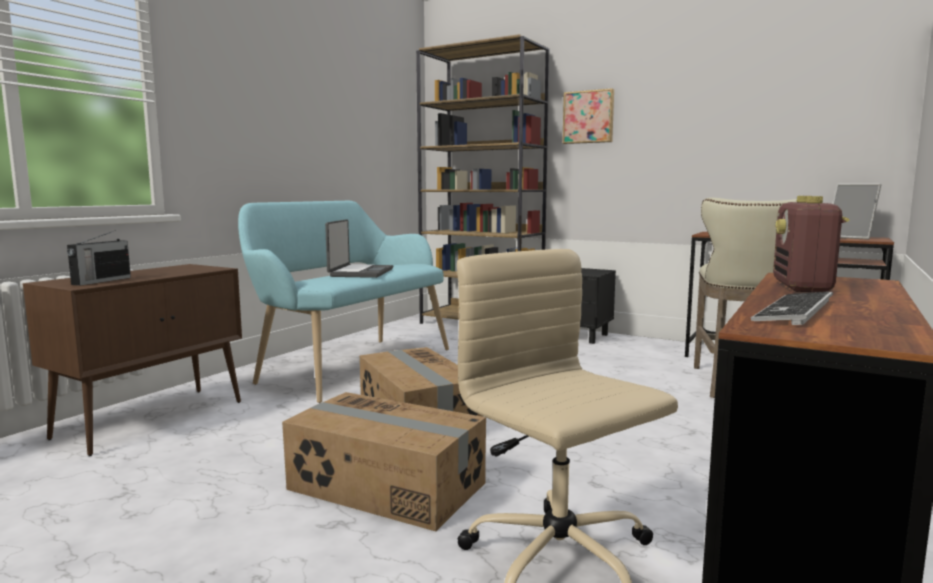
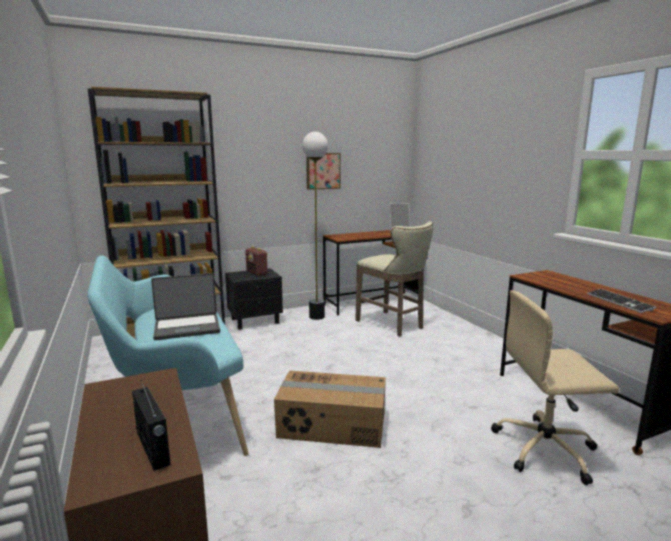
camera: 55 degrees left, 5 degrees up
(360, 272) = (187, 327): laptop -> laptop turned 120 degrees clockwise
(386, 487) = (429, 472): cardboard box -> none
(588, 117) = (239, 158): picture -> picture (322, 171)
(653, 350) = (316, 316): none -> floor lamp
(802, 287) = (560, 284): radio -> radio (257, 273)

